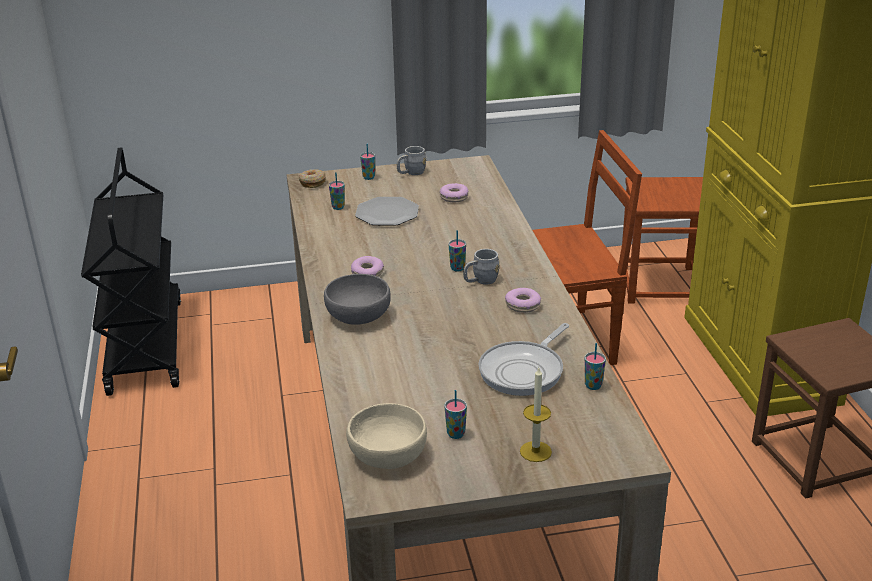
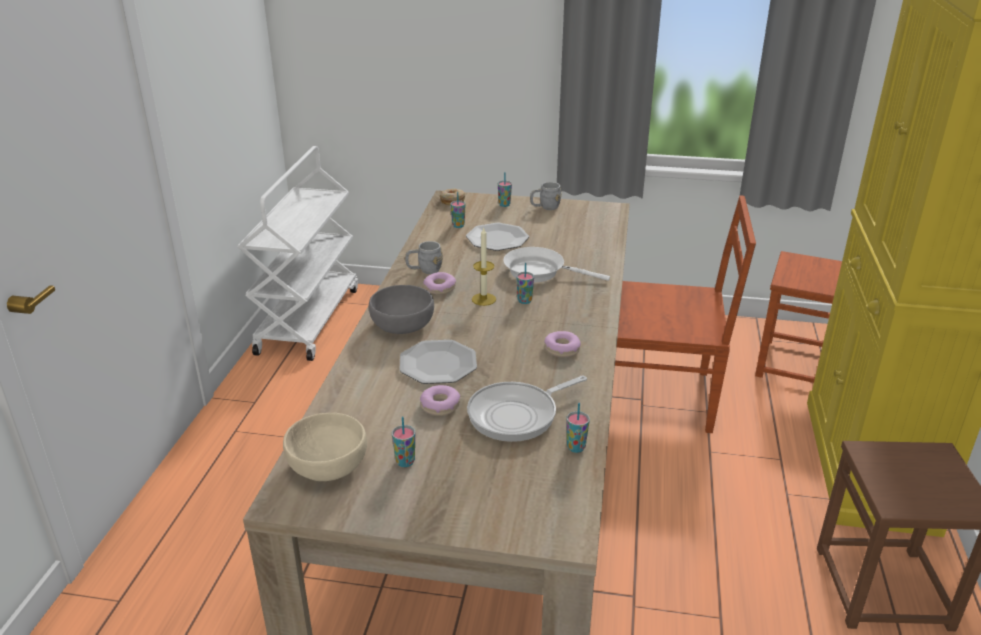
camera: 20 degrees right, 0 degrees up
(144, 345) = (308, 320): black cart -> white cart
(420, 343) = (438, 364): none -> plate
(451, 238) = (539, 272): none -> white frying pan
(454, 197) = (569, 235): donut -> donut (440, 406)
(480, 281) = (538, 317): grey mug -> grey mug (424, 270)
(535, 451) = (469, 502): candle -> candle (483, 299)

